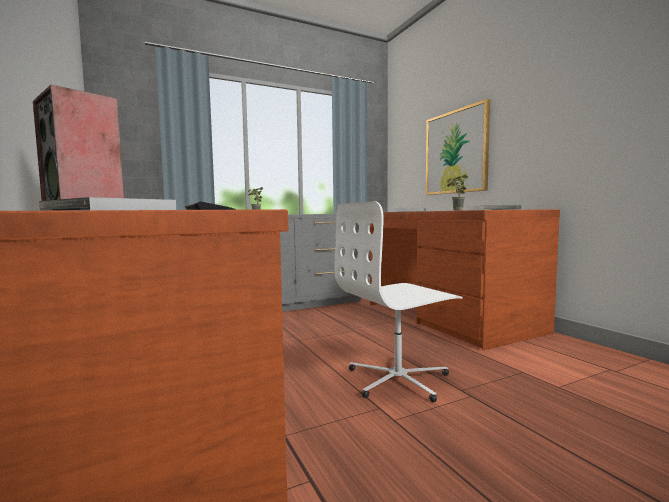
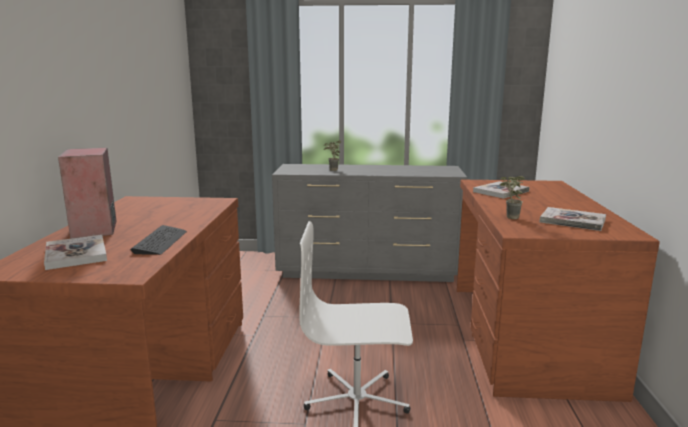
camera: 30 degrees right, 10 degrees up
(456, 152) = (595, 107): picture -> none

